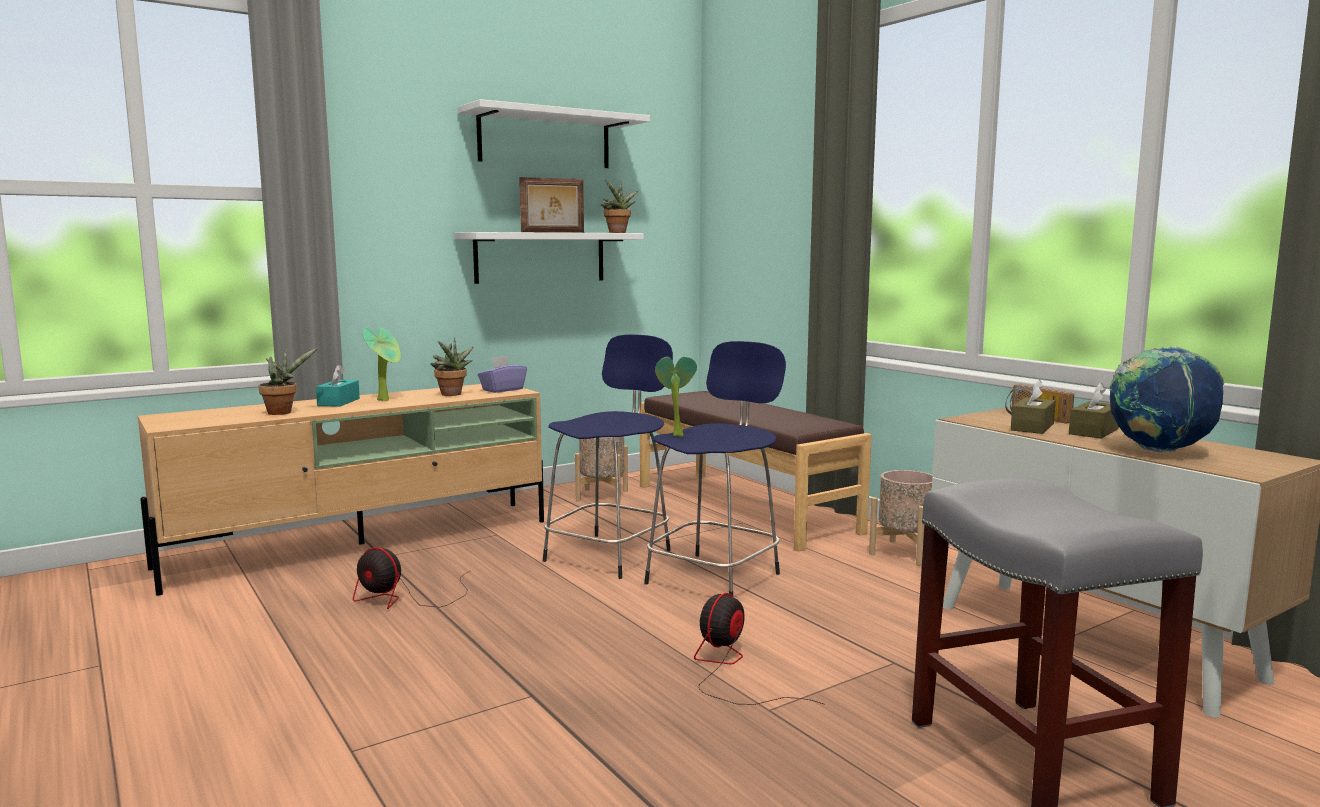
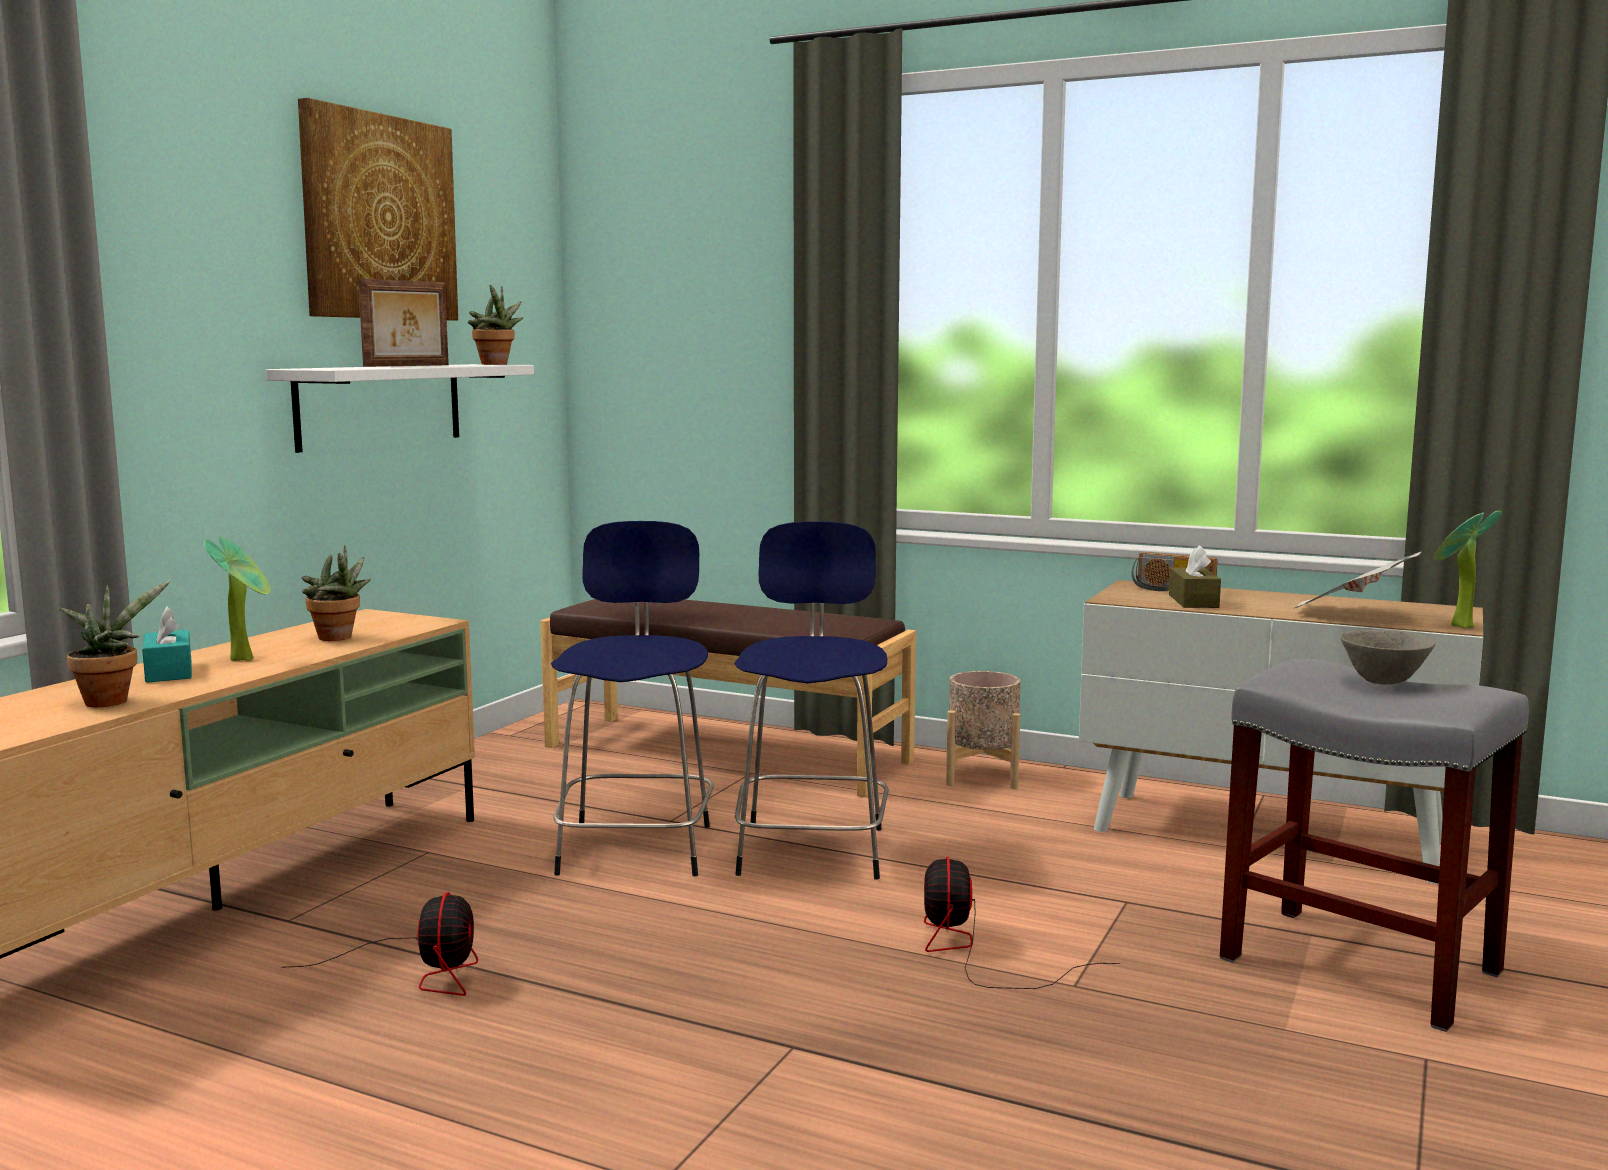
camera: 30 degrees left, 0 degrees up
(406, 598) = (424, 970): fan -> fan turned 90 degrees counterclockwise
(502, 390) = (400, 622): purple tissue box -> none
(545, 139) = (379, 218): white shelf -> picture
(602, 496) = (508, 769): beige planter -> none
(675, 435) = (762, 660): potted plant -> potted plant (1457, 627)
(1057, 505) = (1383, 682): none -> grey bowl
(1093, 431) = (1254, 600): brown tissue box -> none
(1158, 451) = (1350, 614): globe -> newspaper

